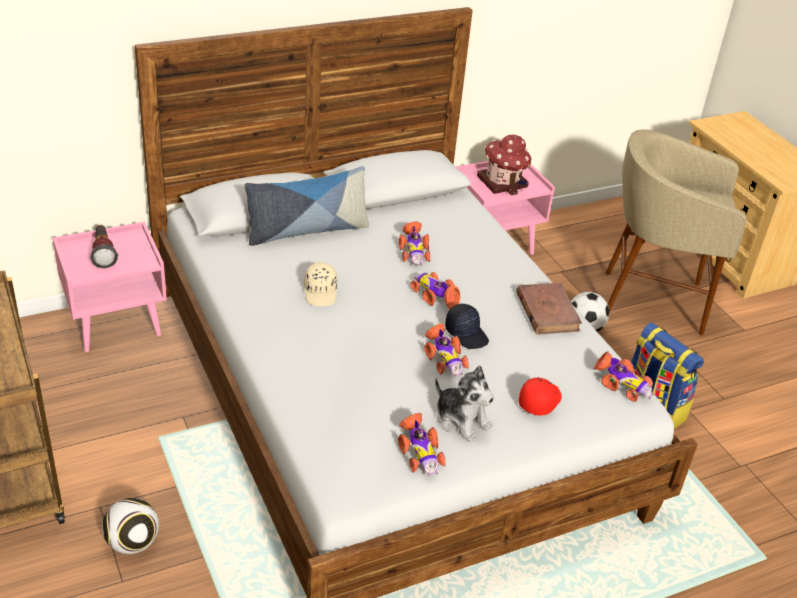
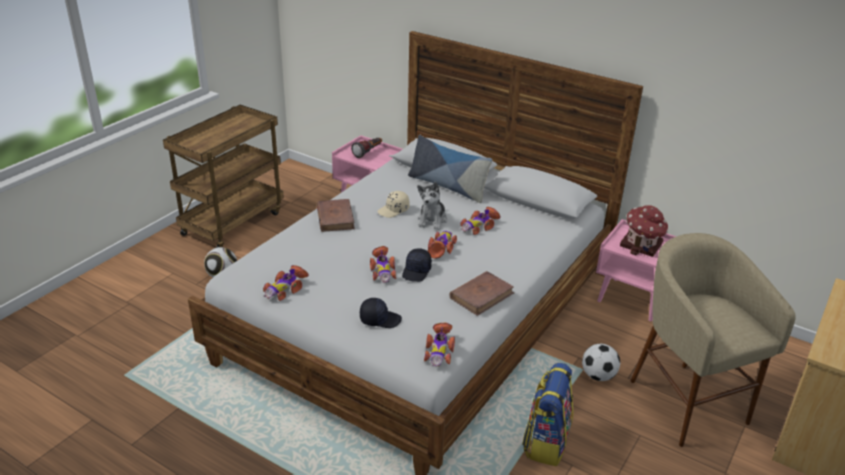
camera: 60 degrees right, 5 degrees down
(291, 344) = (335, 218): none -> brown book
(444, 357) = (382, 270): toy car -> toy car turned 45 degrees counterclockwise
(461, 420) = (329, 295): plush toy -> plush toy (432, 220)
(539, 400) = (380, 319): red cap -> black cap

